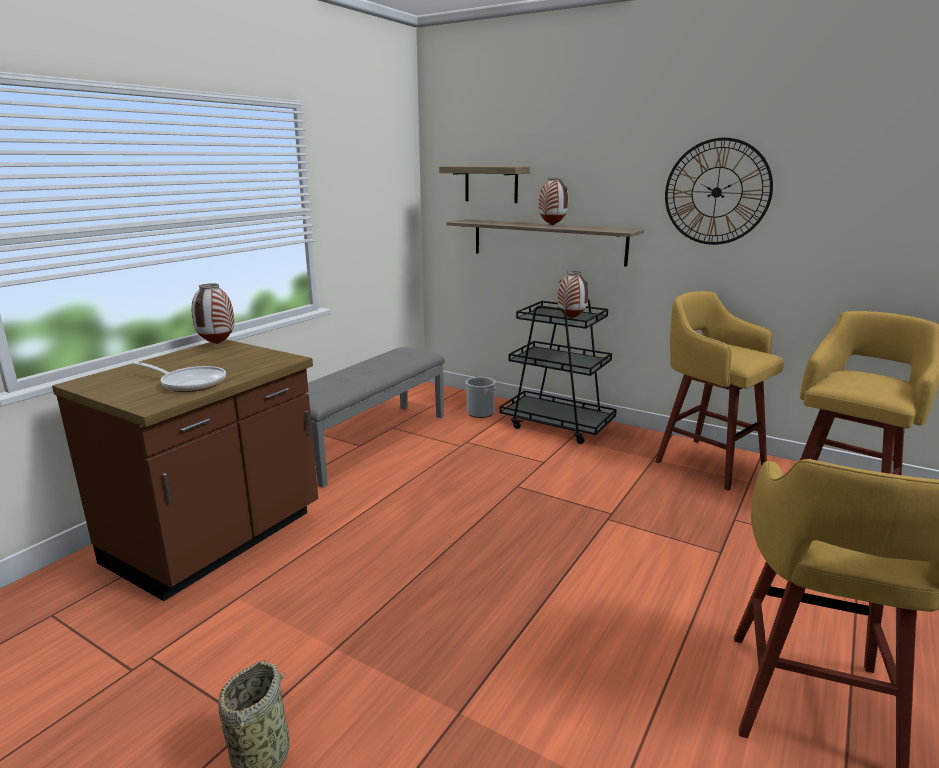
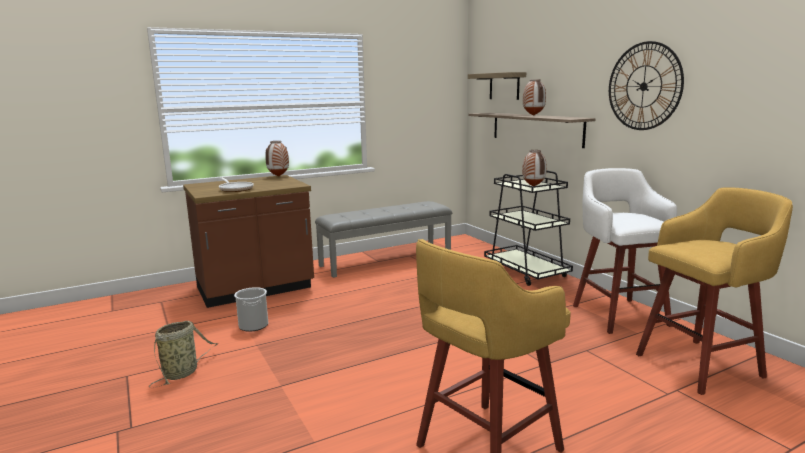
camera: 30 degrees right, 5 degrees down
(480, 413) = (479, 256): bucket -> bucket (253, 325)
(707, 462) = (618, 314): yellow stool -> white stool

